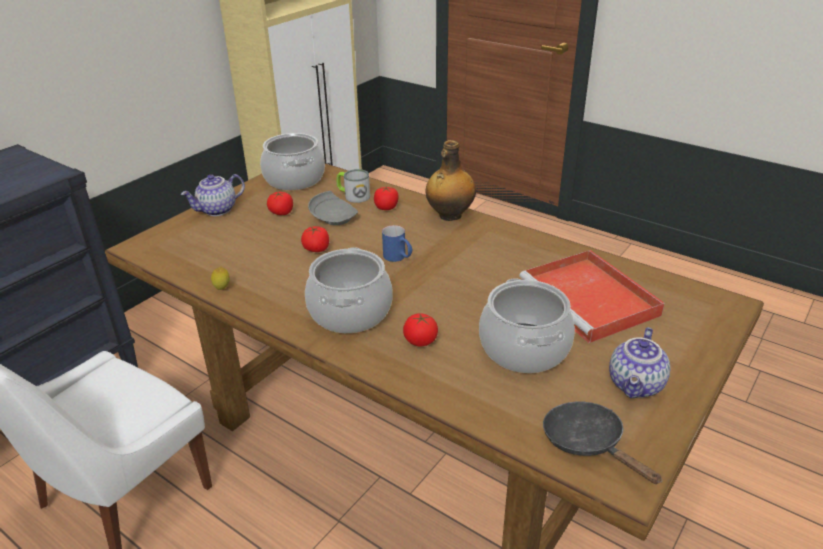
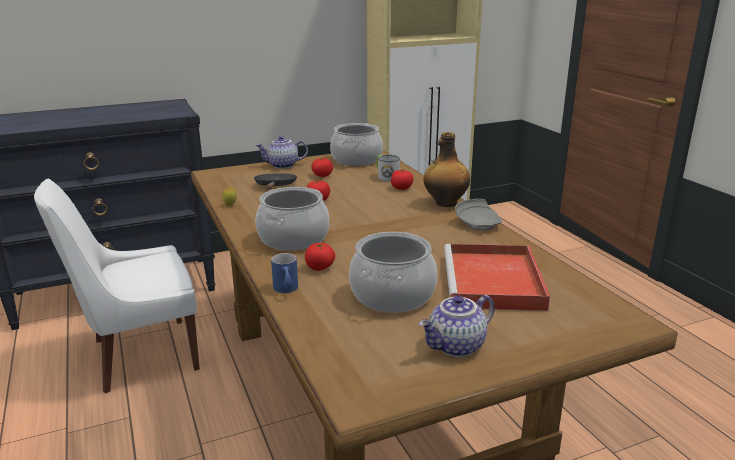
camera: 30 degrees right, 10 degrees down
(334, 217) = (355, 185): grey plate -> grey plate (478, 224)
(398, 258) = (370, 218): blue mug -> blue mug (286, 290)
(588, 443) = (361, 366): black frying pan -> black frying pan (275, 187)

